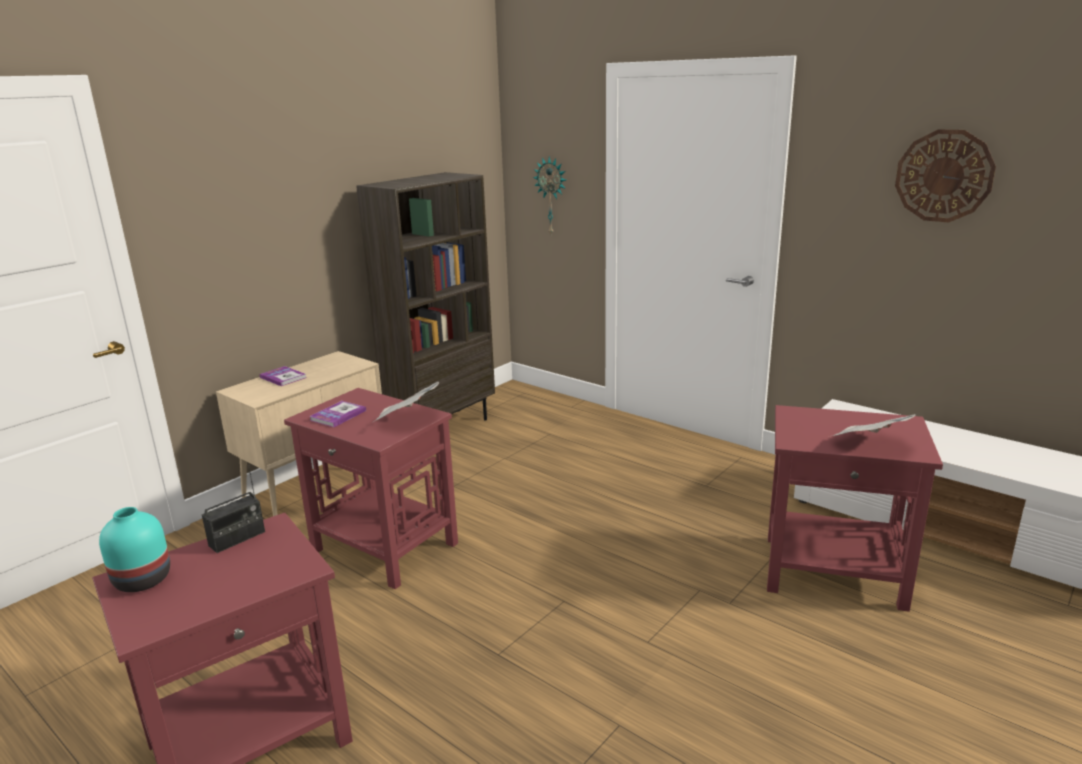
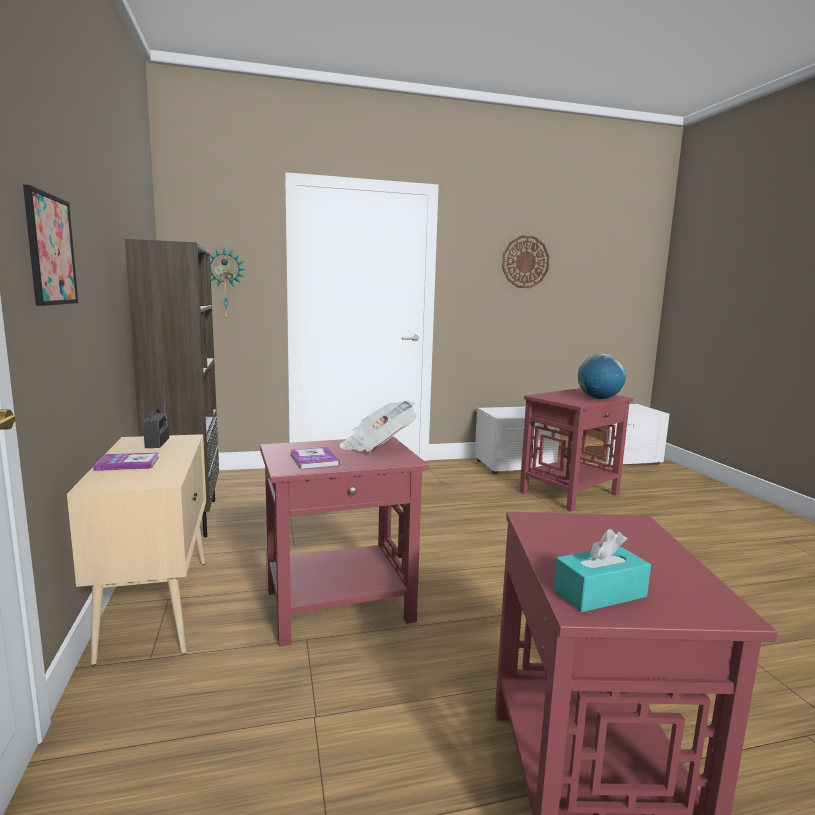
camera: 55 degrees left, 10 degrees down
(144, 579) = (599, 593): turquoise vase -> turquoise tissue box
(214, 227) = (50, 250): none -> picture
(237, 539) = (545, 537): radio -> radio (157, 443)
(869, 445) = (599, 398): newspaper -> globe

